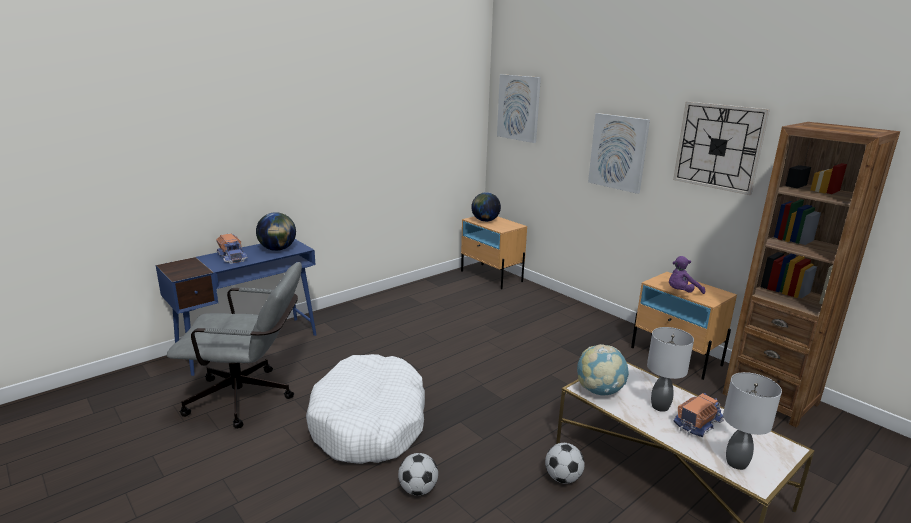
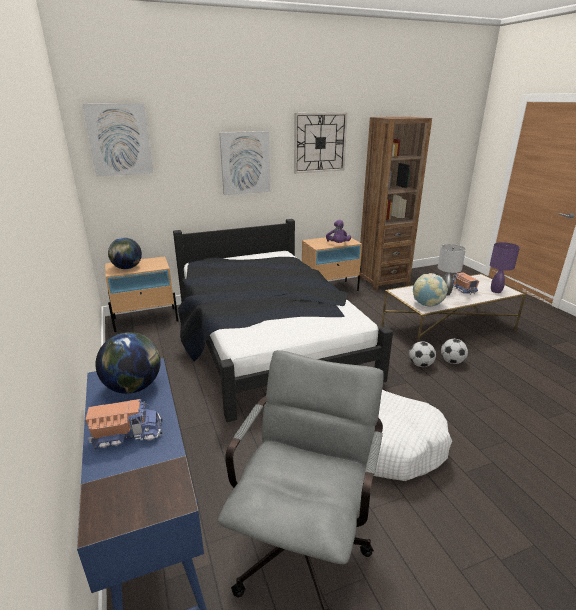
camera: 70 degrees left, 5 degrees up
(418, 489) = (467, 426): football -> football (420, 365)
(505, 337) = (267, 339): none -> black bed
(735, 463) = (496, 291): grey table lamp -> purple table lamp

